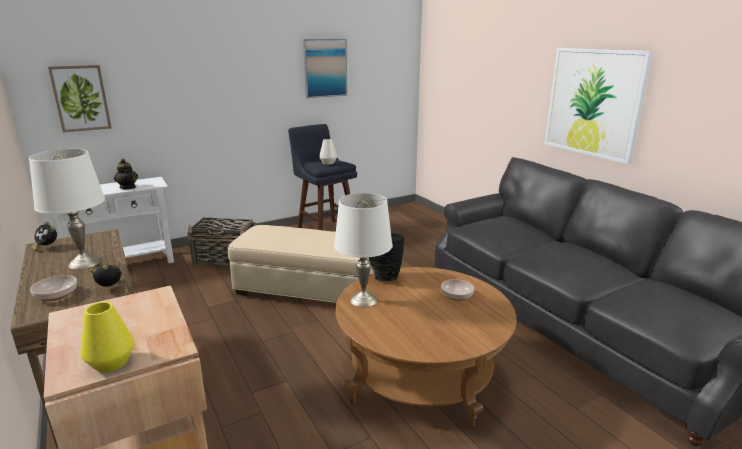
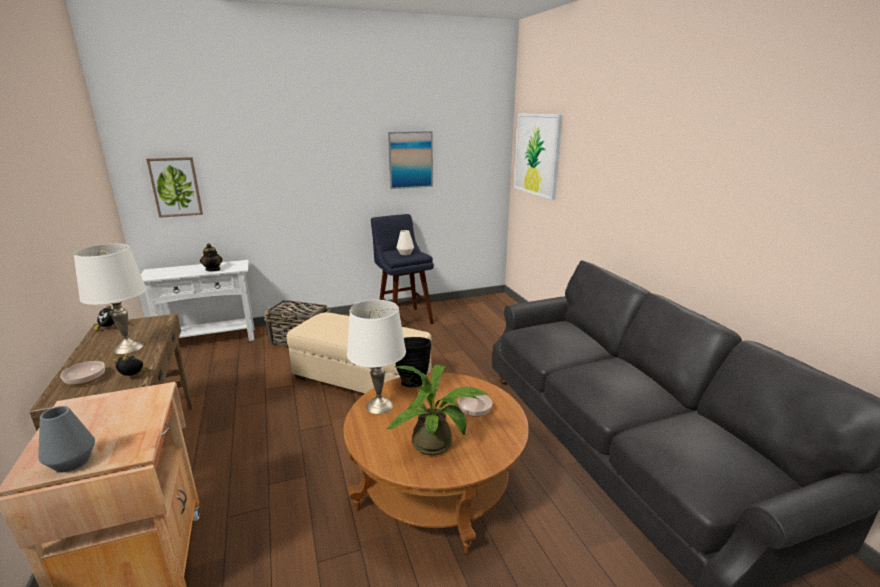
camera: 10 degrees right, 0 degrees up
(111, 362) = (72, 462): yellow vase -> grey vase
(436, 327) = (437, 445): none -> potted plant
(594, 103) = (664, 209): picture -> picture (537, 154)

